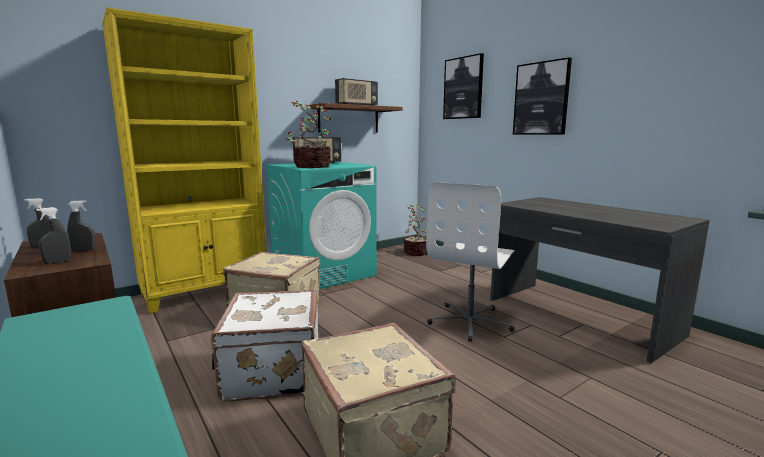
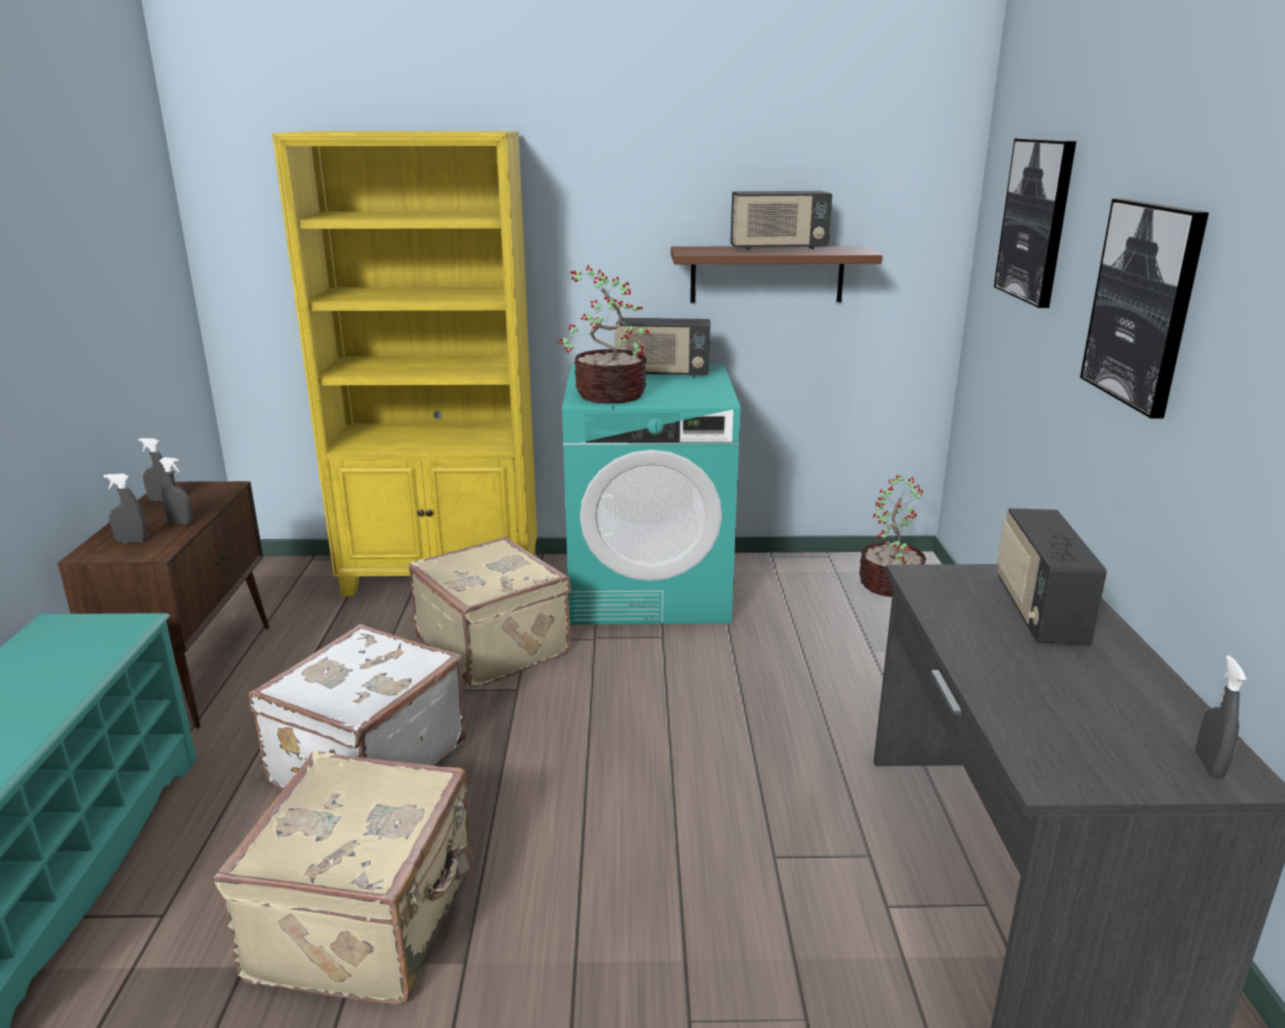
camera: 35 degrees right, 10 degrees up
(470, 322) = (758, 797): white office chair -> none
(561, 204) = (1038, 612): none -> radio
(677, 218) = (1209, 765): none -> grey spray bottle

